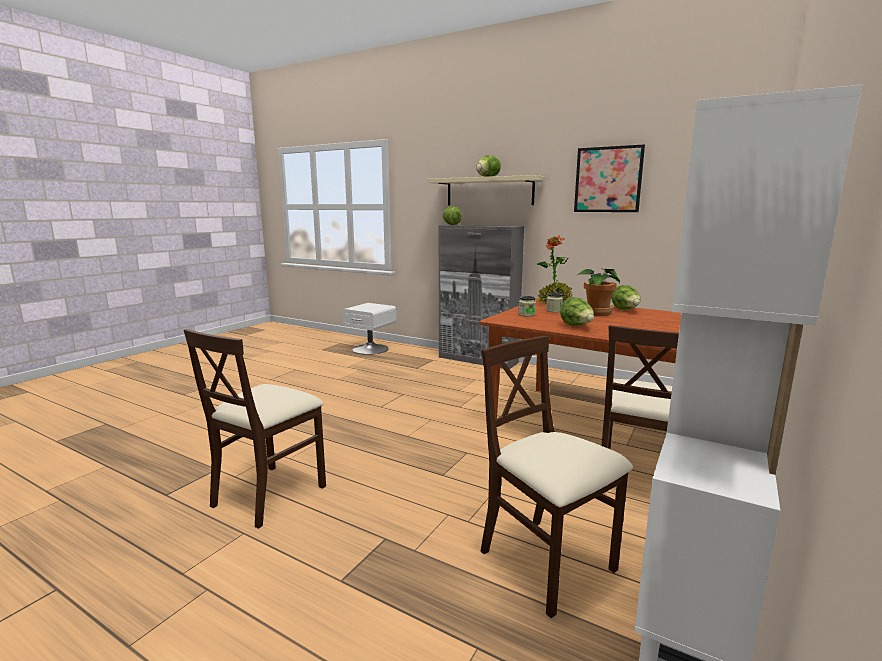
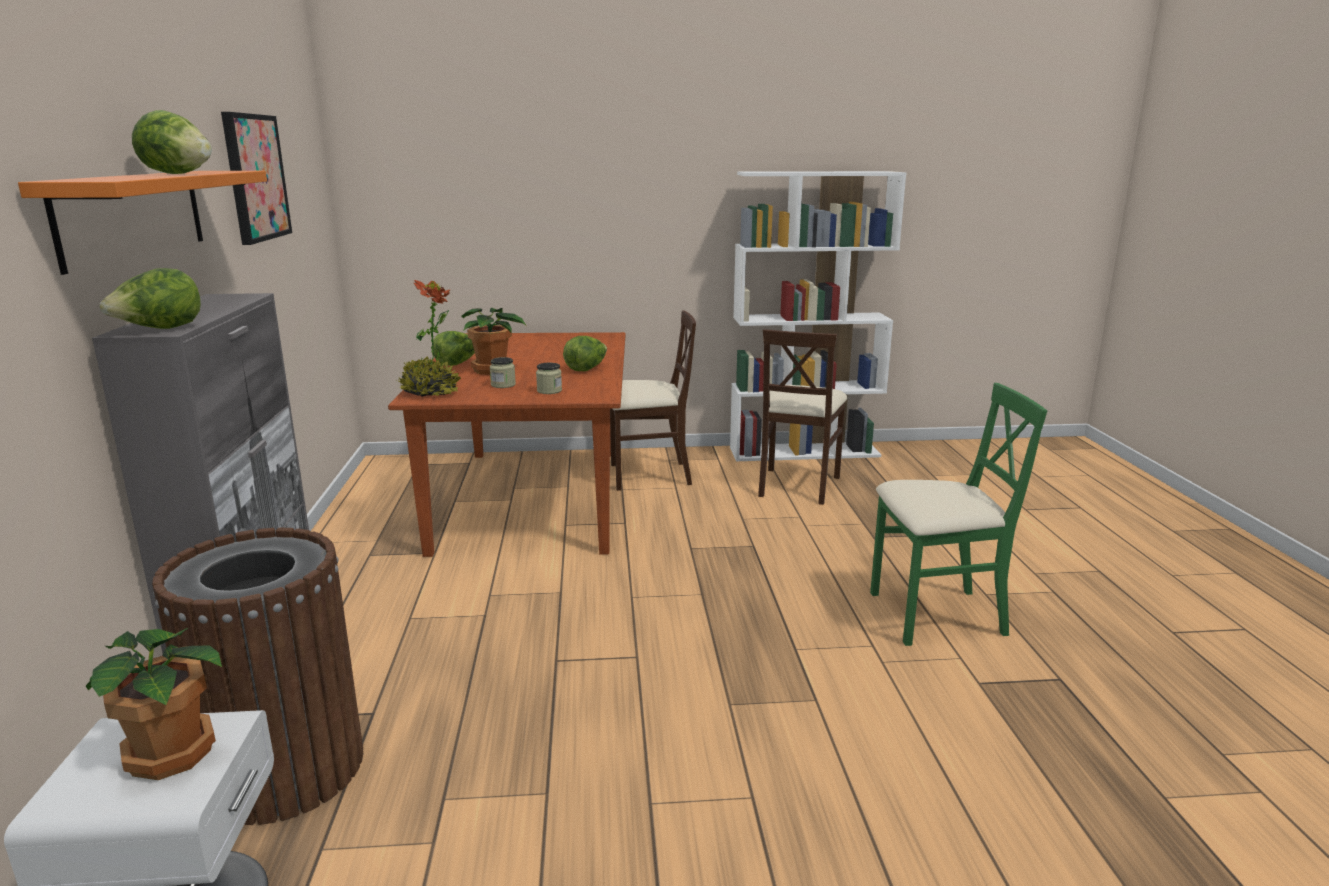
camera: 125 degrees left, 5 degrees up
(269, 494) = (935, 615): beige chair -> green chair
(368, 308) = (174, 752): none -> potted plant
(406, 358) = (283, 769): none -> brown trash can
(489, 191) = (133, 215): beige shelf -> orange shelf

